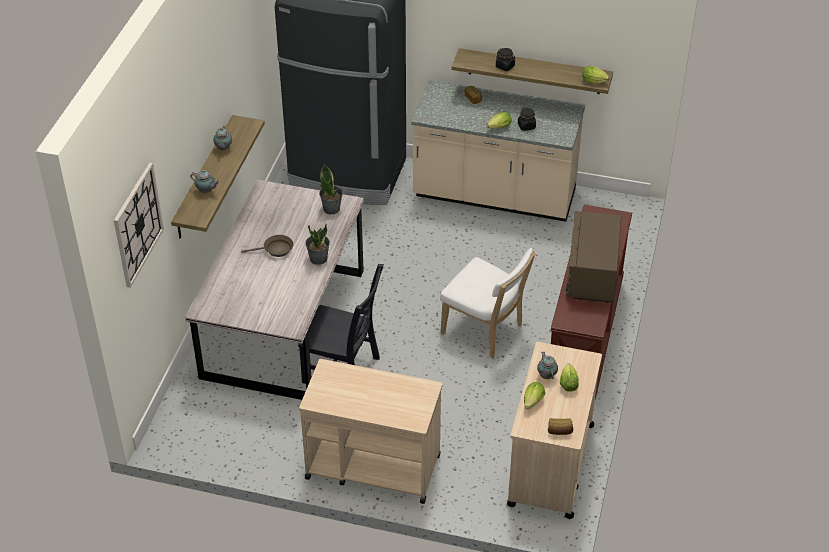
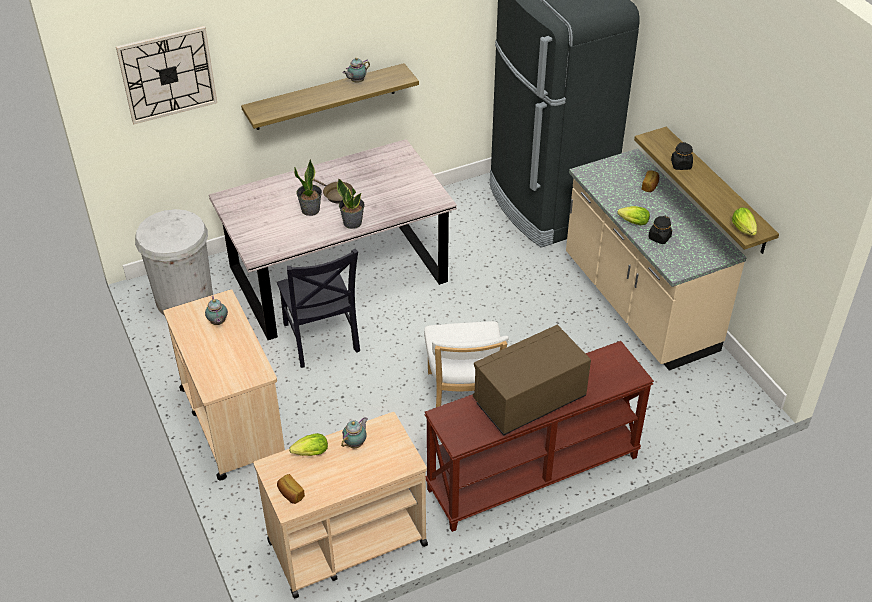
camera: 50 degrees right, 0 degrees up
(204, 426) = (184, 299): none -> white trash can
(206, 191) = (296, 101): teapot -> teapot (218, 323)
(331, 209) = (421, 195): potted plant -> potted plant (311, 210)
(568, 383) = (361, 464): lettuce -> none

